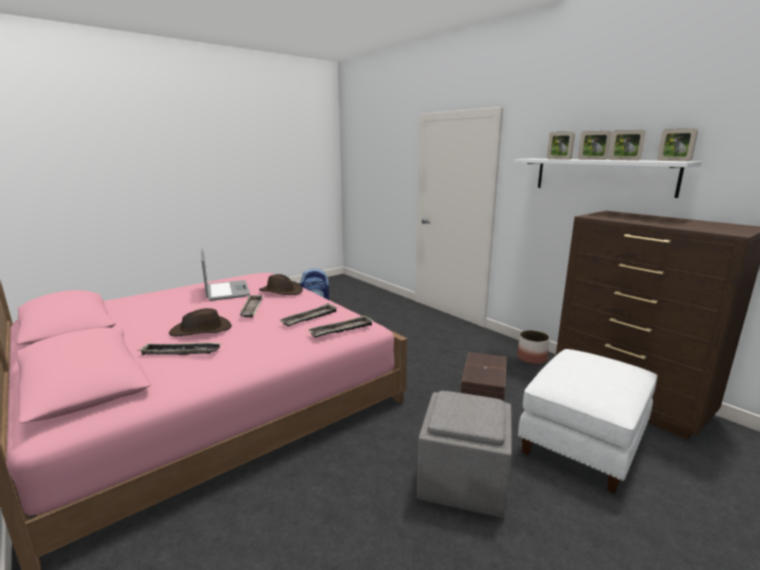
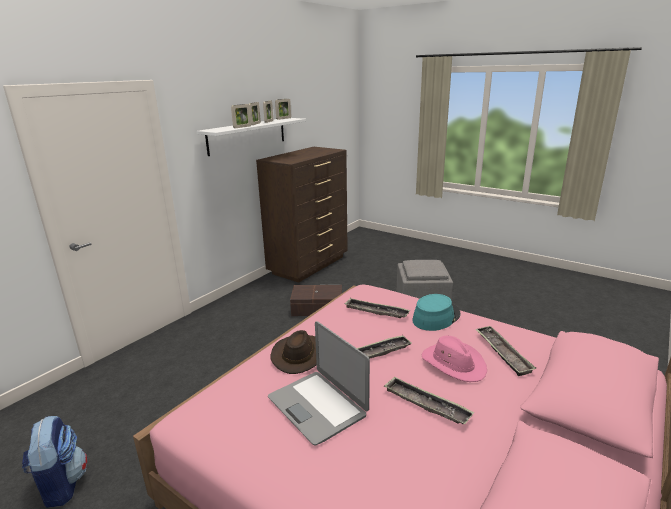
camera: 105 degrees left, 5 degrees up
(201, 330) = (453, 363): brown hat -> pink hat
(226, 291) = (318, 406): laptop -> laptop turned 90 degrees counterclockwise
(271, 339) = (436, 317): none -> turquoise hat
(341, 330) = (389, 293): tray -> tray (426, 404)
(532, 358) = (259, 291): planter -> none
(584, 443) = (363, 279): white ottoman -> none

